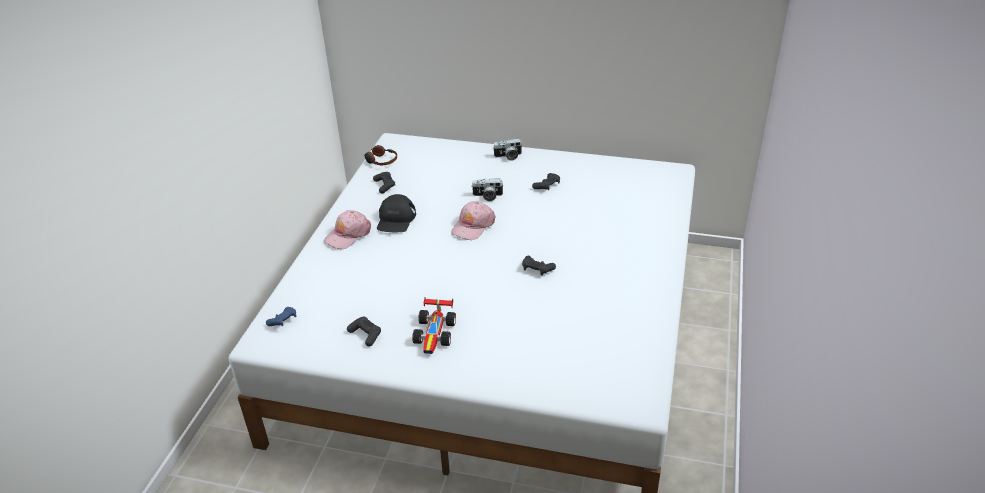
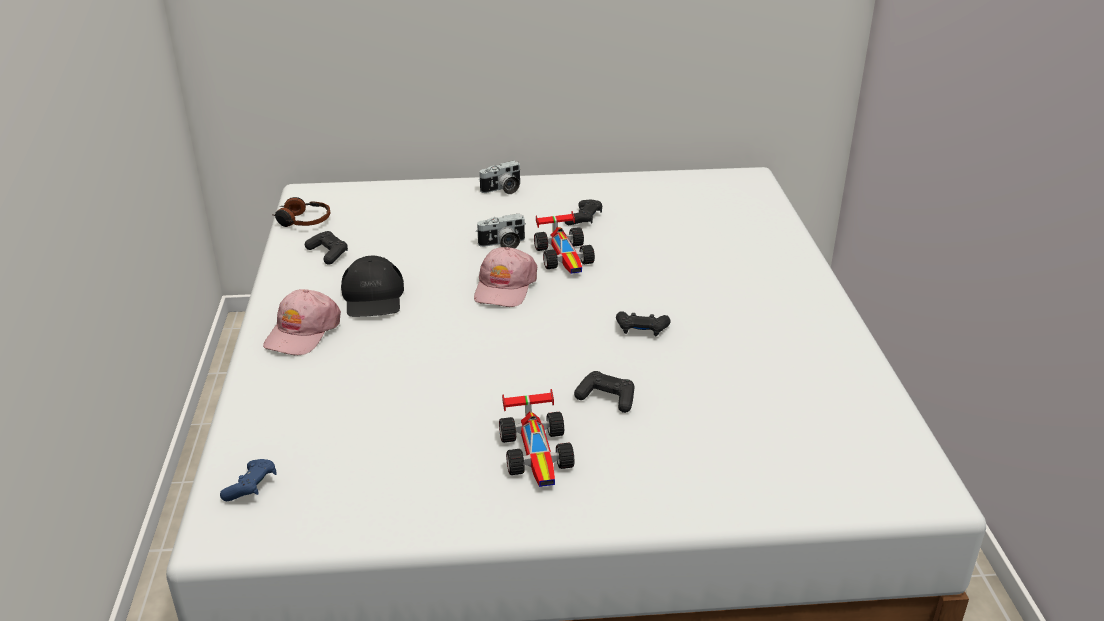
camera: 20 degrees left, 5 degrees down
(365, 334) = (417, 479): black game controller -> black game controller (606, 398)
(520, 210) = (565, 256): none -> toy car

